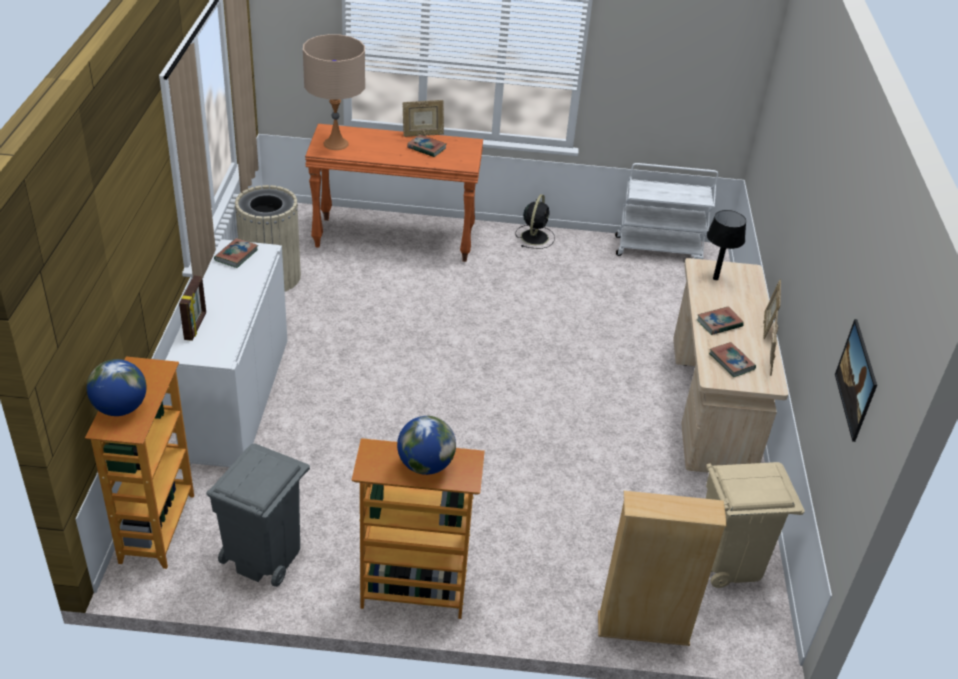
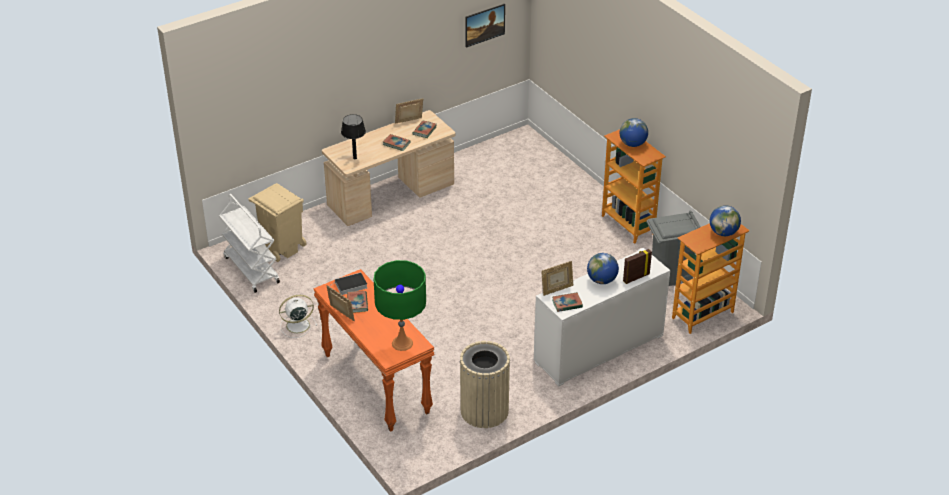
camera: 125 degrees left, 0 degrees up
(232, 300) = (602, 280): none -> globe
(336, 143) = (402, 343): beige table lamp -> green table lamp
(458, 155) = (350, 286): none -> book
(535, 236) = (297, 325): black fan -> white fan
(643, 629) = (562, 163): beige bookcase -> none
(729, 560) = (495, 156): beige trash can -> beige trash can (281, 248)
(767, 326) = (380, 130): picture frame -> picture frame (557, 290)

